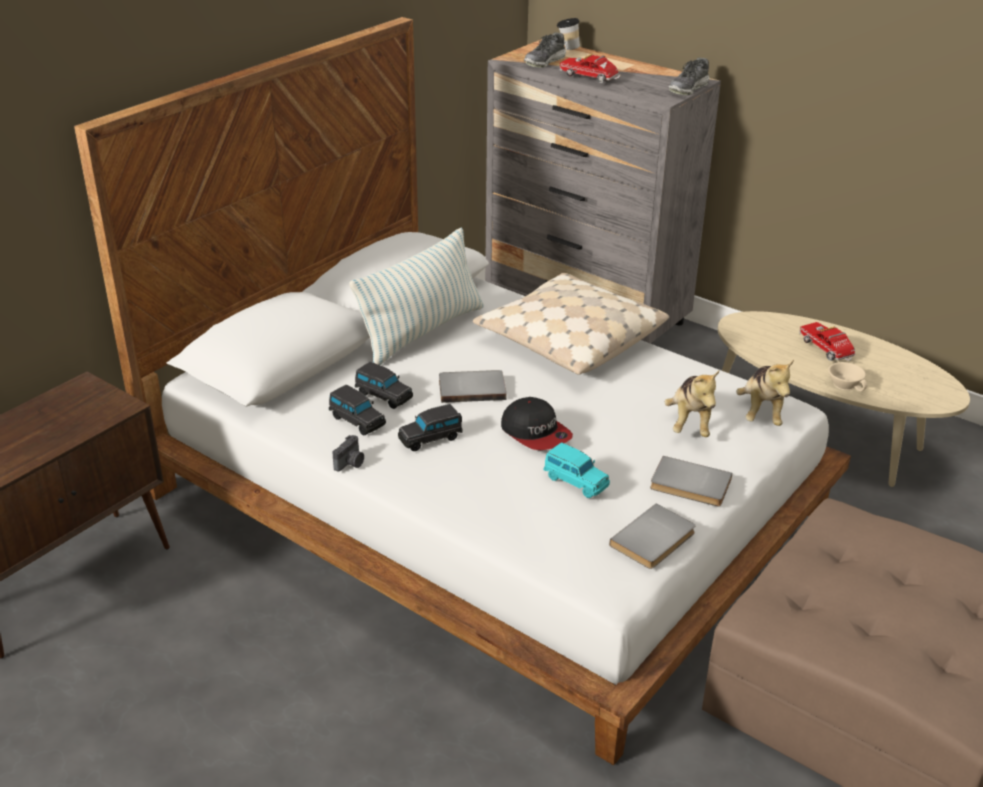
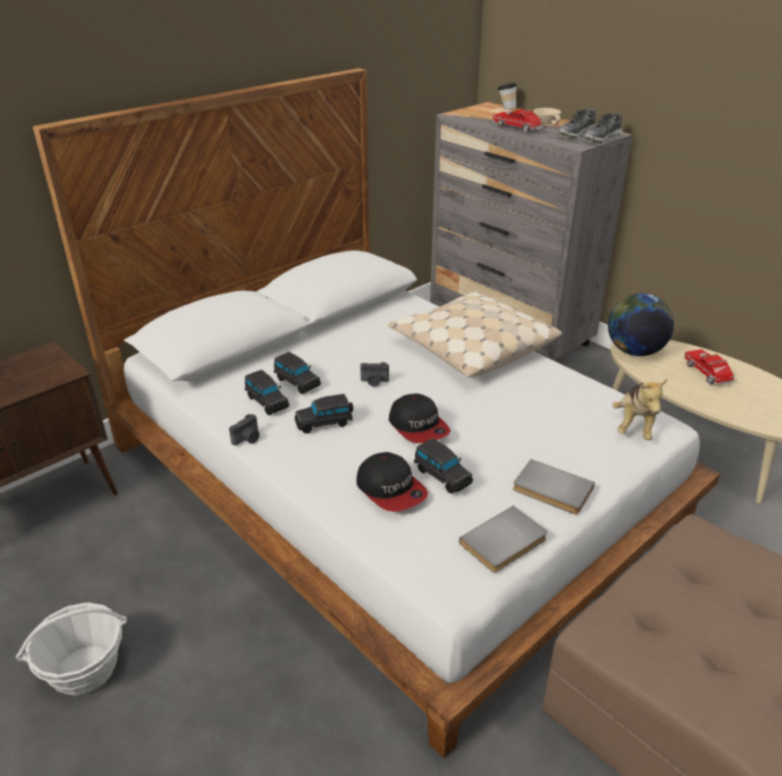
camera: 10 degrees right, 0 degrees up
(206, 733) = (85, 670): none -> basket
(422, 332) = (348, 331): pillow -> none
(472, 388) = (374, 382): grey book -> camera
(526, 500) = (391, 489): none -> cap
(544, 61) = (483, 116): shoe -> shoe (576, 134)
(575, 481) = (442, 475): turquoise toy car -> black toy car
(690, 423) = (564, 430): plush toy -> none
(744, 329) = (634, 351): none -> globe
(846, 384) = (722, 407): beige cup -> beige cup (547, 123)

